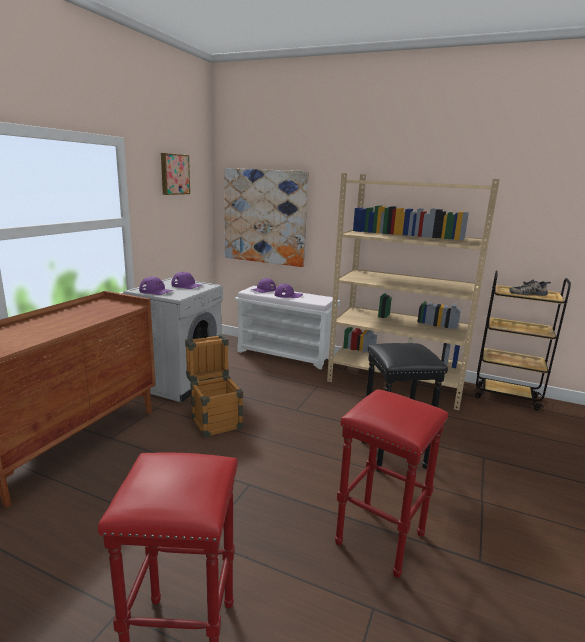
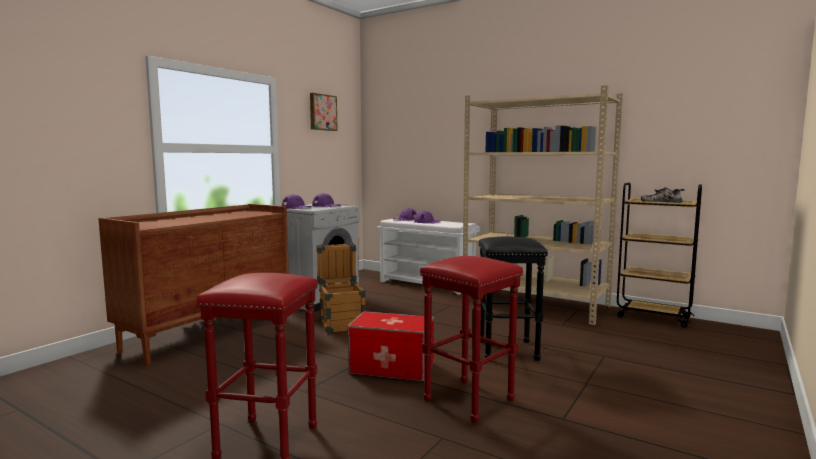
camera: 10 degrees right, 10 degrees down
(265, 217) = (407, 150): picture -> none
(287, 492) = (391, 368): none -> storage box

